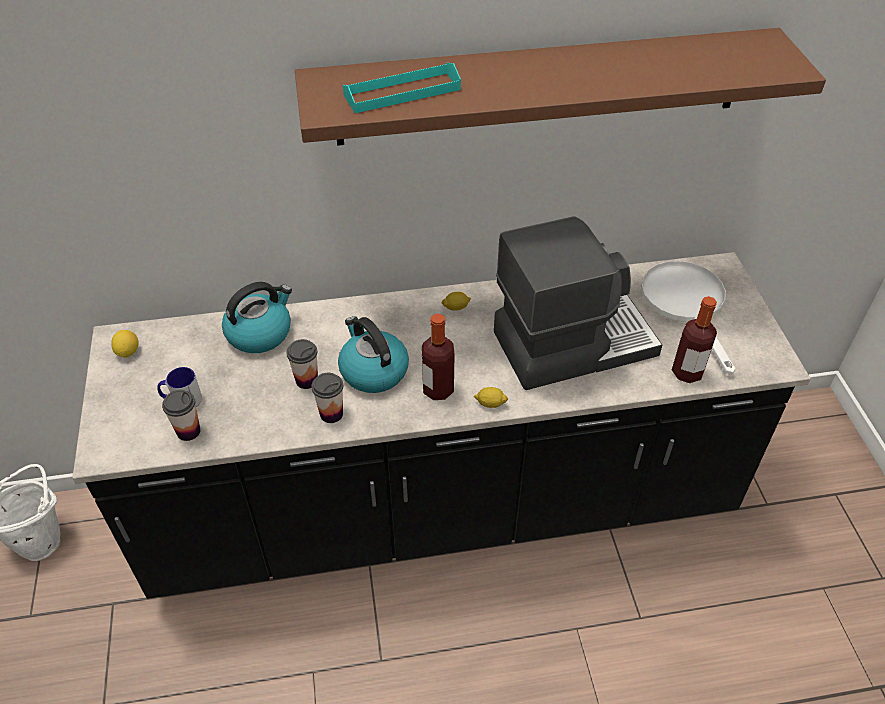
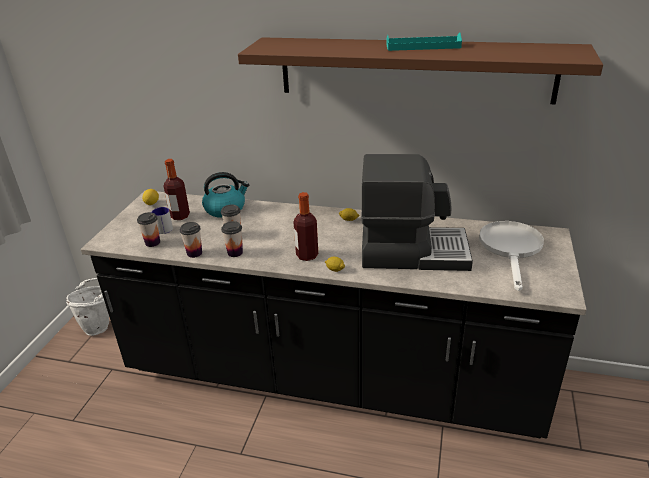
camera: 25 degrees right, 15 degrees down
(270, 432) = (194, 253): none -> cup
(373, 371) = (275, 238): kettle -> none
(402, 92) = (308, 47): turquoise tray -> turquoise tray (423, 46)
(687, 372) = (486, 284): bottle -> bottle (180, 216)

